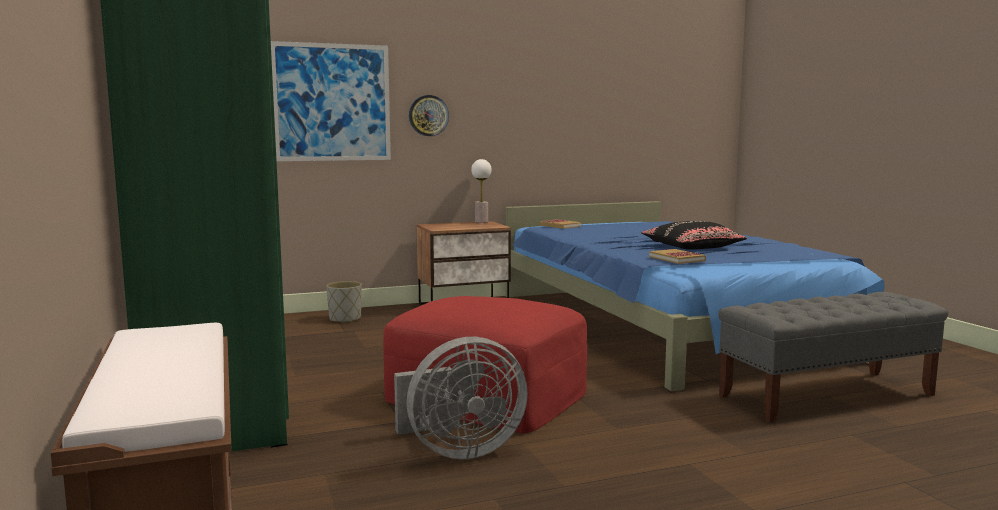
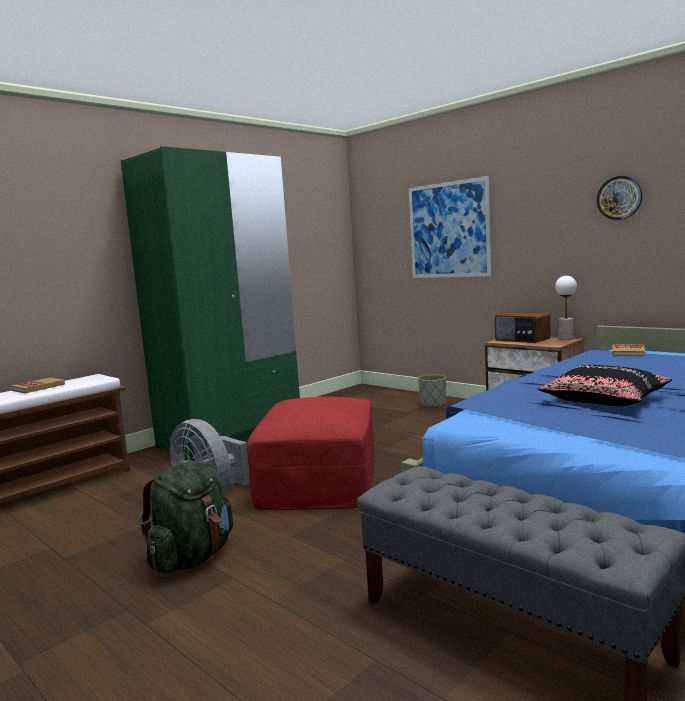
camera: 65 degrees right, 0 degrees up
(428, 115) = (523, 234): wall clock -> wall clock (619, 198)
(452, 226) = (522, 340): none -> radio
(625, 477) = (192, 558): none -> green backpack
(677, 259) = (501, 406): book -> book (38, 387)

